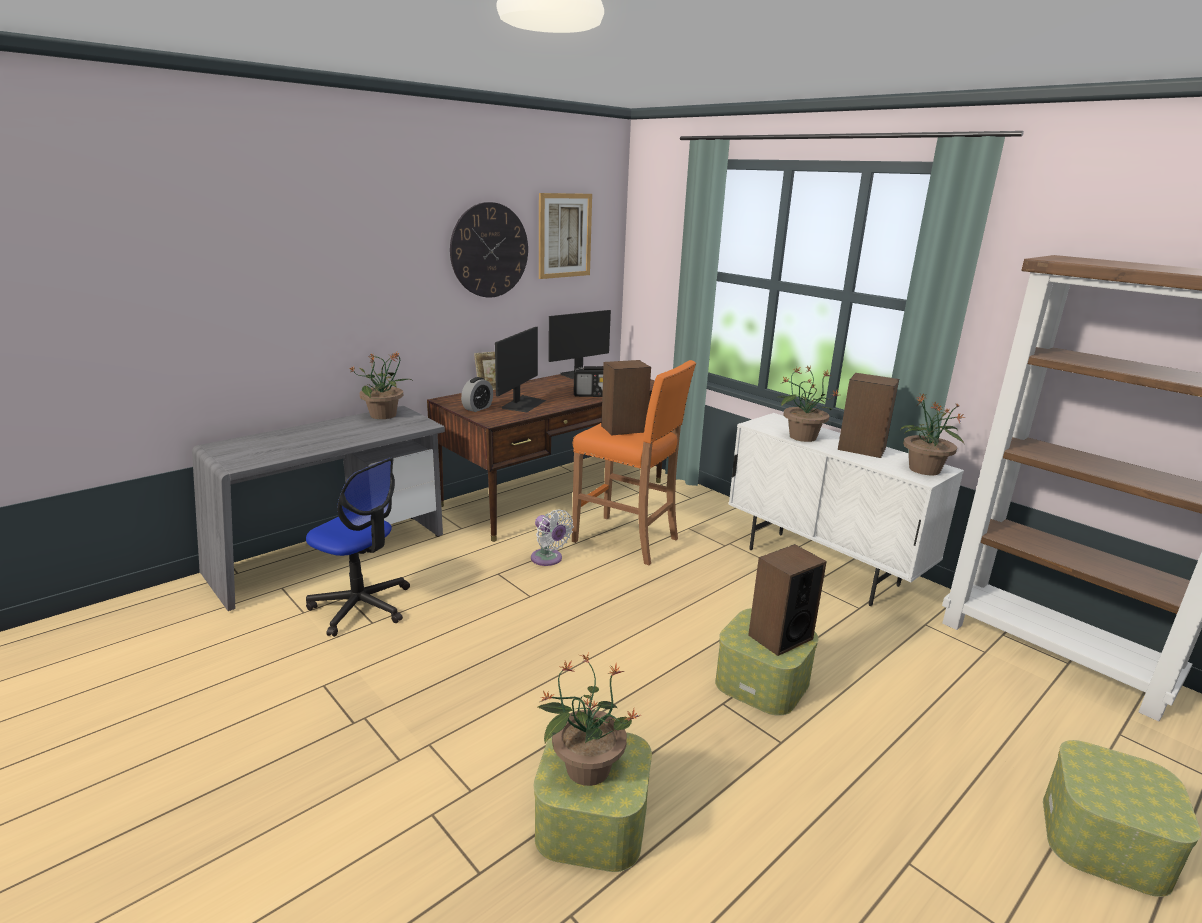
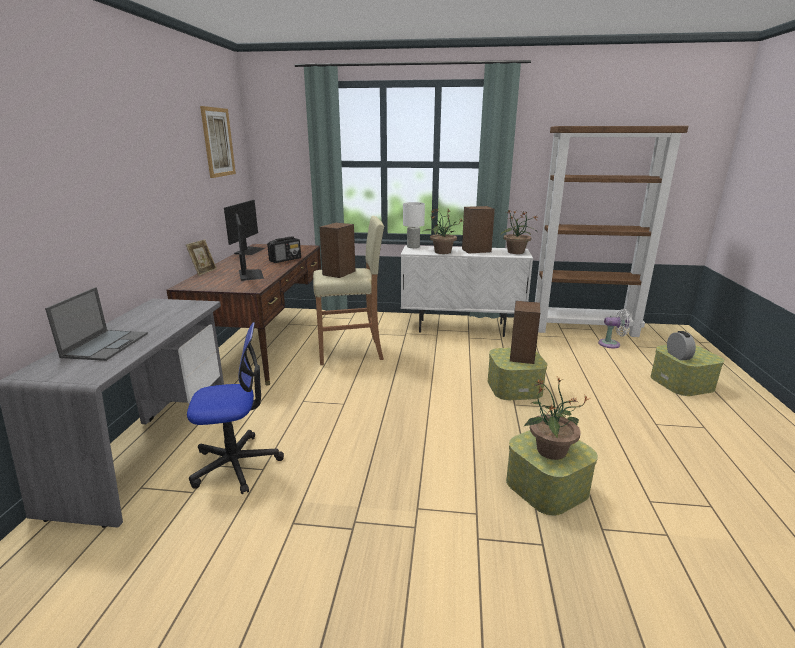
camera: 40 degrees left, 0 degrees up
(293, 440) = (106, 345): none -> laptop
(384, 415) = (152, 308): potted plant -> none
(477, 408) = (222, 284): alarm clock -> alarm clock (678, 356)
(489, 250) = (180, 154): wall clock -> none
(548, 559) = (322, 380): white fan -> white fan (611, 344)
(626, 540) = (351, 352): orange stool -> beige stool
(778, 418) = (413, 247): none -> white table lamp

